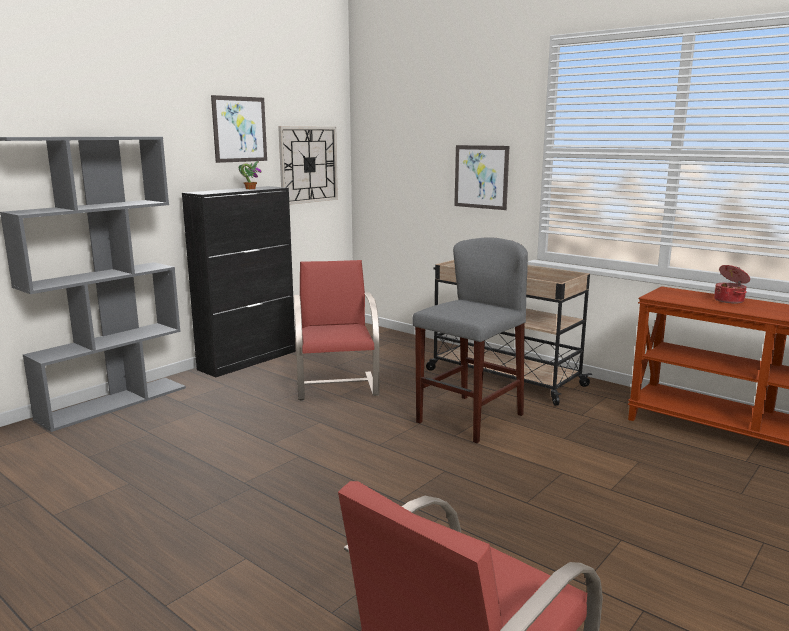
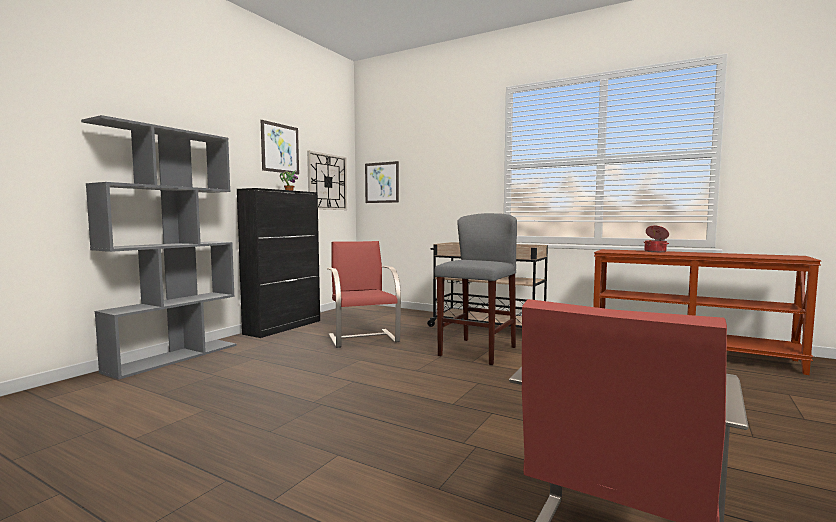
camera: 10 degrees left, 10 degrees down
(481, 177) = (458, 186): picture -> picture (381, 182)

